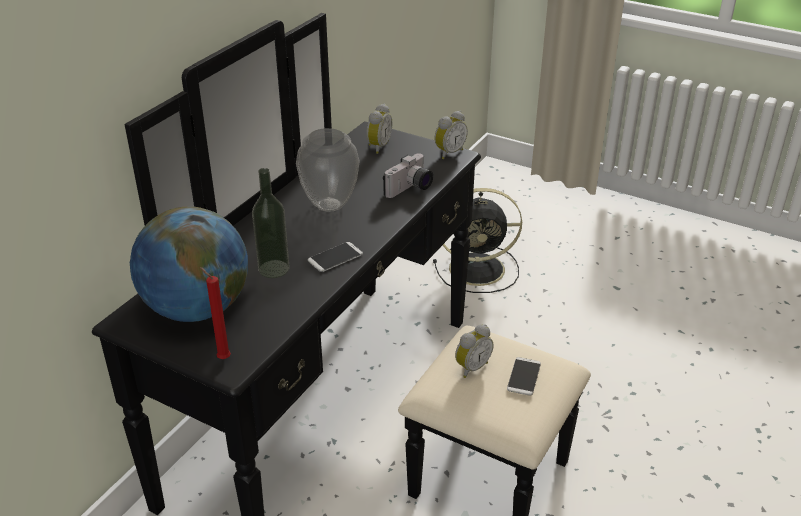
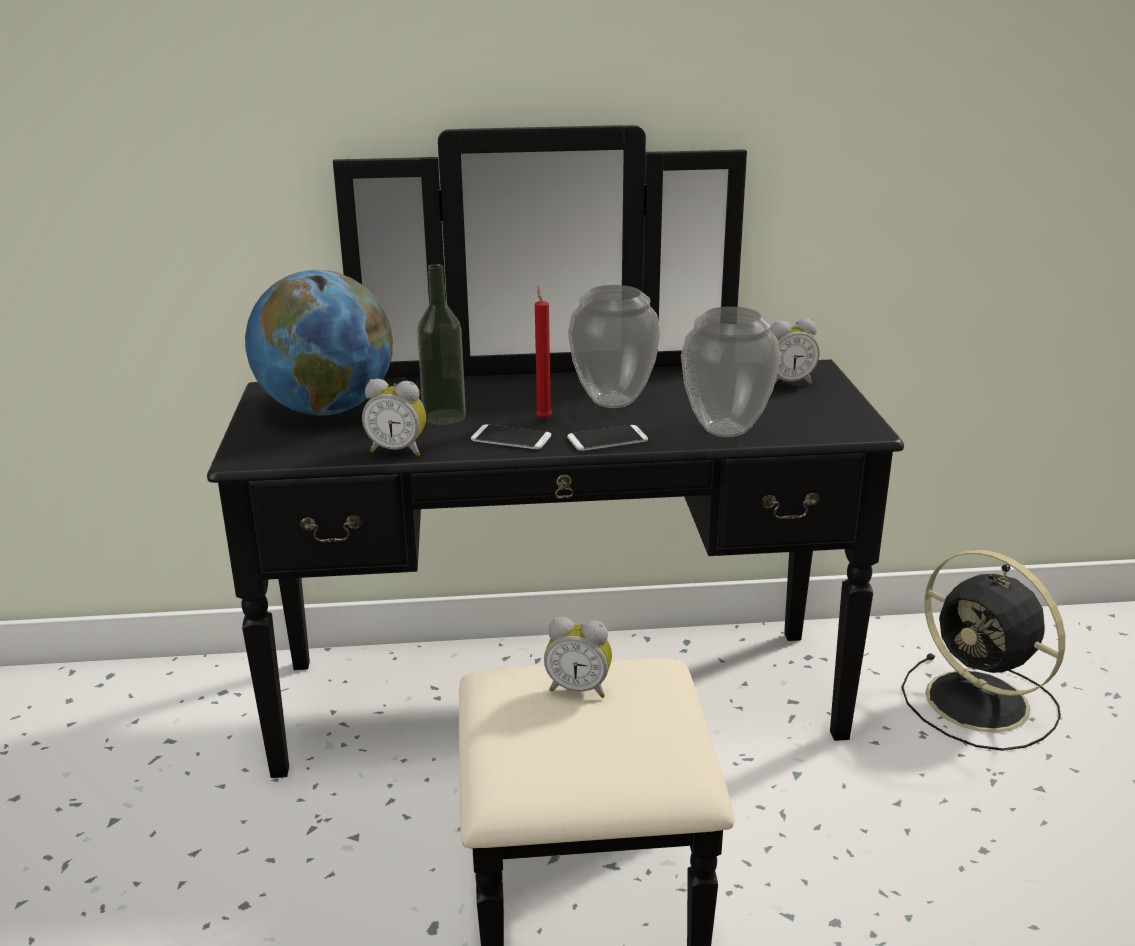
camera: 55 degrees right, 10 degrees down
(222, 358) = (256, 448): red candle -> red candle (543, 418)
(410, 189) = (727, 429): camera -> vase
(448, 152) = (858, 423): alarm clock -> alarm clock (398, 450)
(524, 376) = (612, 741): phone -> phone (607, 439)

